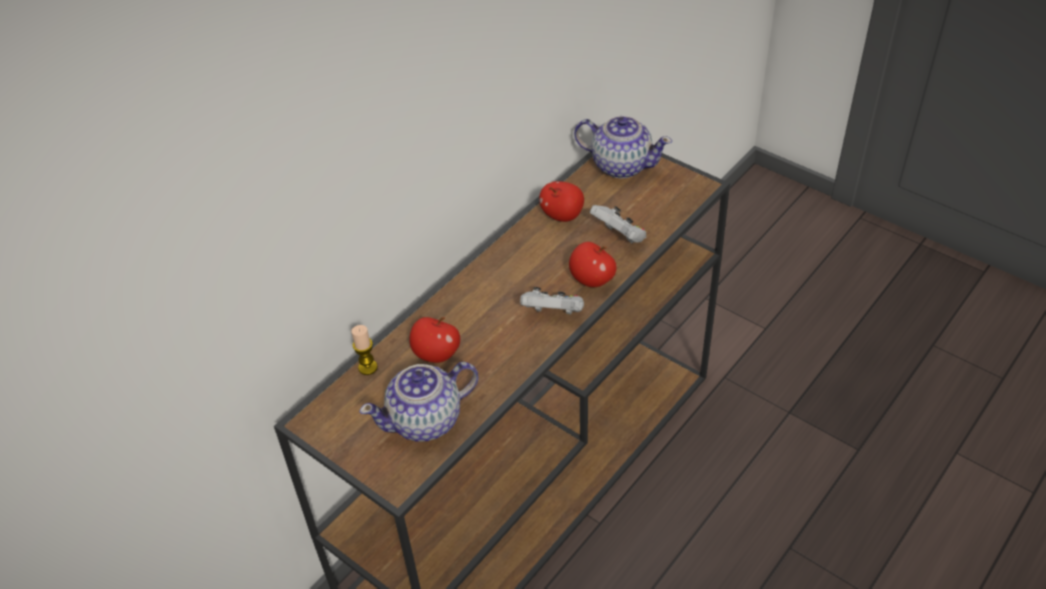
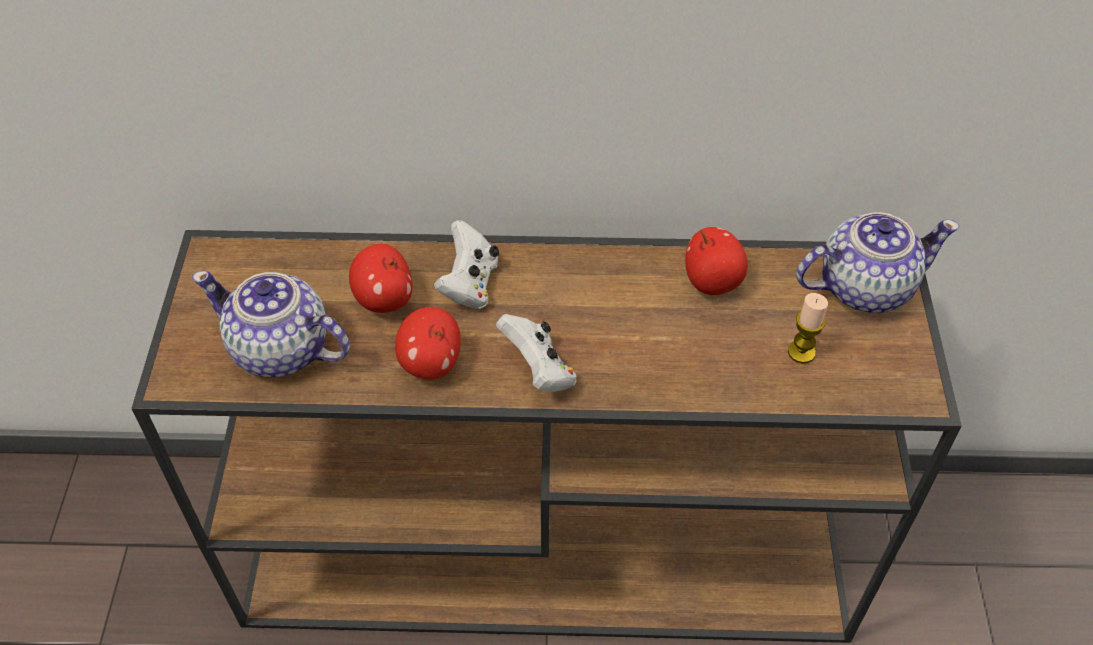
camera: 50 degrees right, 5 degrees up
(368, 367) = (318, 253): candle -> candle (801, 352)
(592, 280) = (629, 375): apple -> apple (430, 363)
(620, 236) = (733, 360): white game controller -> white game controller (469, 284)
(621, 165) = (863, 287): teapot -> teapot turned 90 degrees counterclockwise

